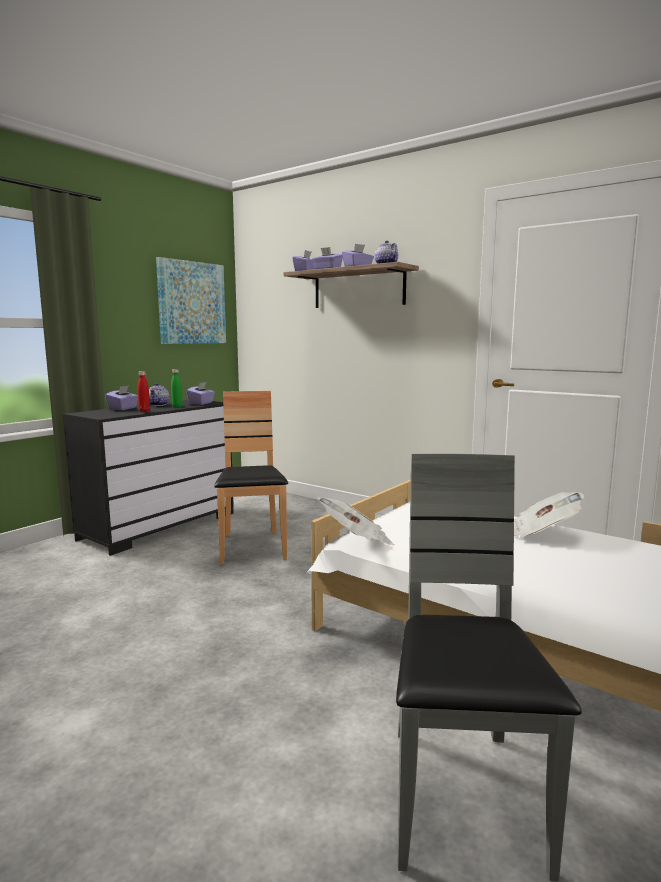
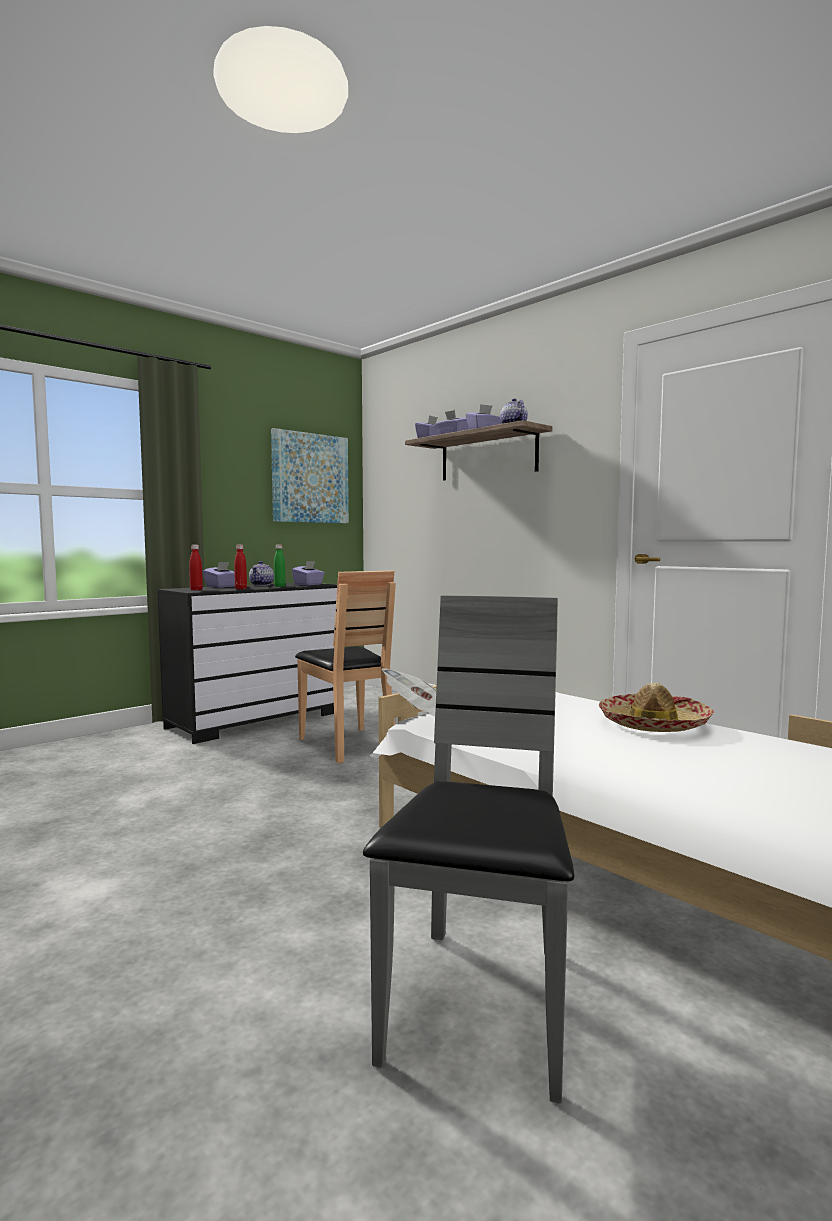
camera: 10 degrees right, 5 degrees down
(103, 414) = (196, 590): none -> red bottle
(252, 547) = (348, 745): brown chair -> brown chair turned 150 degrees clockwise
(539, 533) = (653, 724): newspaper -> hat

